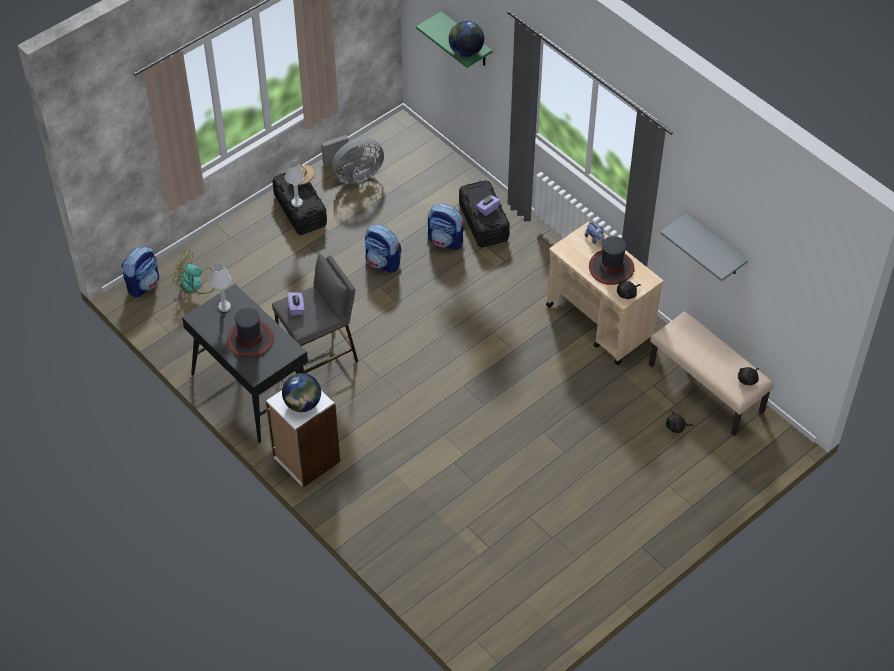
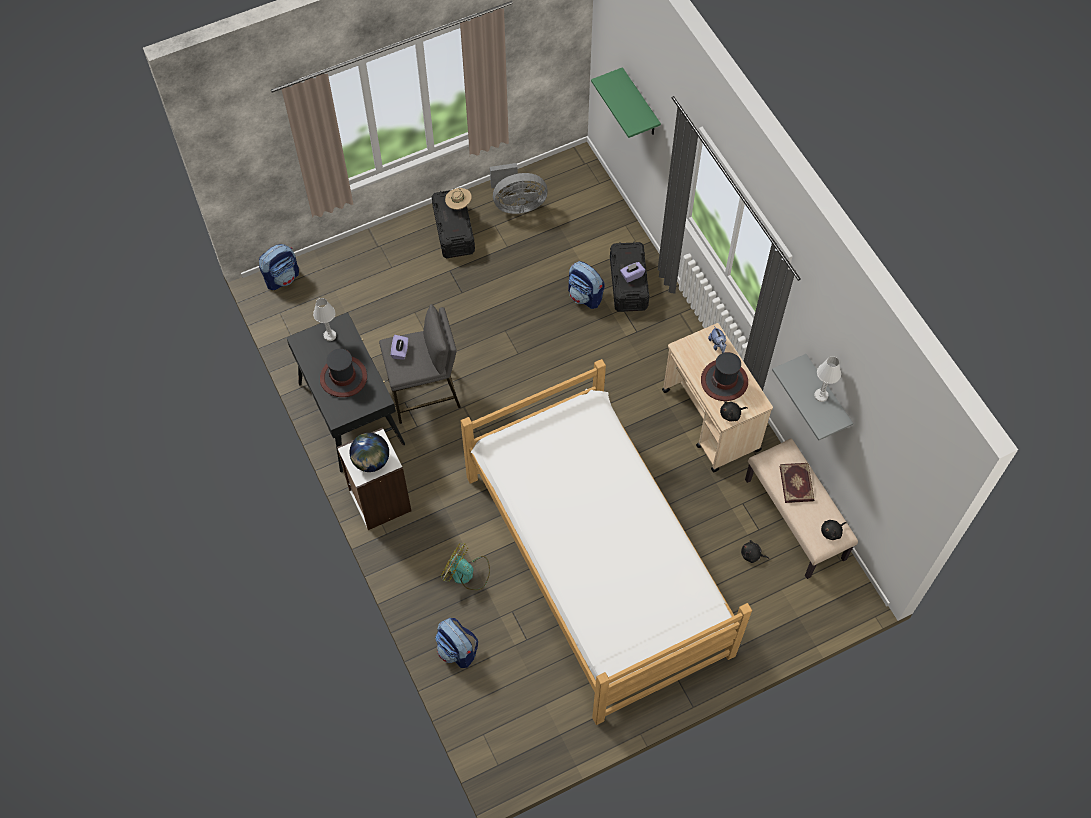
camera: 15 degrees right, 10 degrees up
(196, 283) = (332, 287): fan -> fan (467, 573)
(297, 203) = (447, 227): white table lamp -> white table lamp (821, 395)
(383, 262) = (517, 306): backpack -> backpack (457, 650)
(466, 52) = (632, 119): globe -> none
(534, 468) = (596, 565): none -> bed
(703, 346) = (797, 483): none -> book

